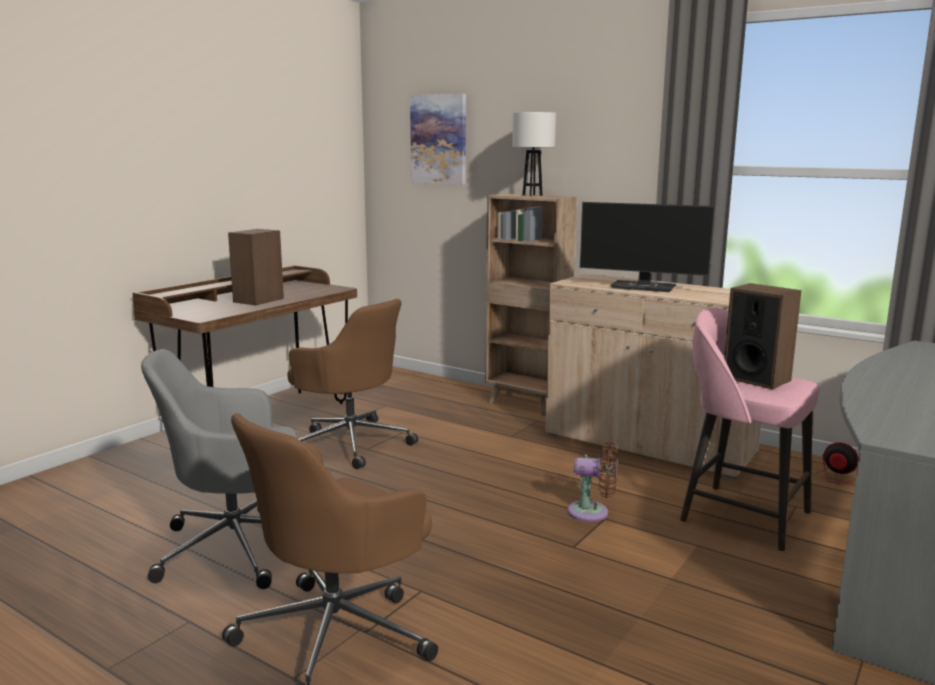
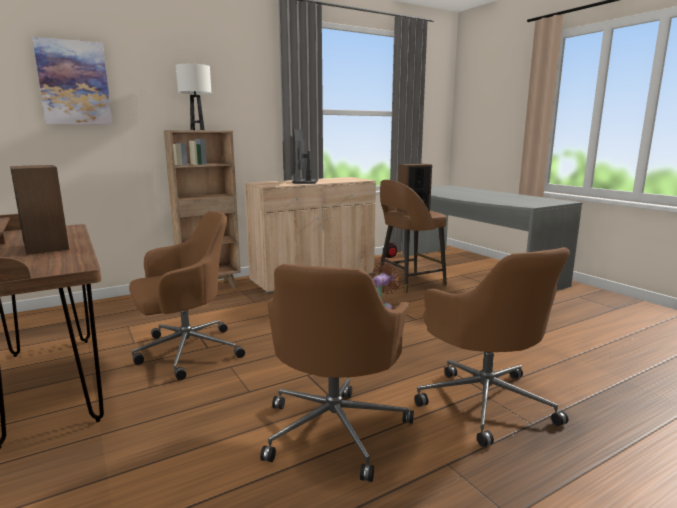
camera: 65 degrees left, 0 degrees up
(237, 548) = (336, 428): grey office chair -> brown office chair
(644, 287) = (305, 182): monitor -> monitor turned 135 degrees clockwise
(740, 515) = (409, 282): pink stool -> brown stool

